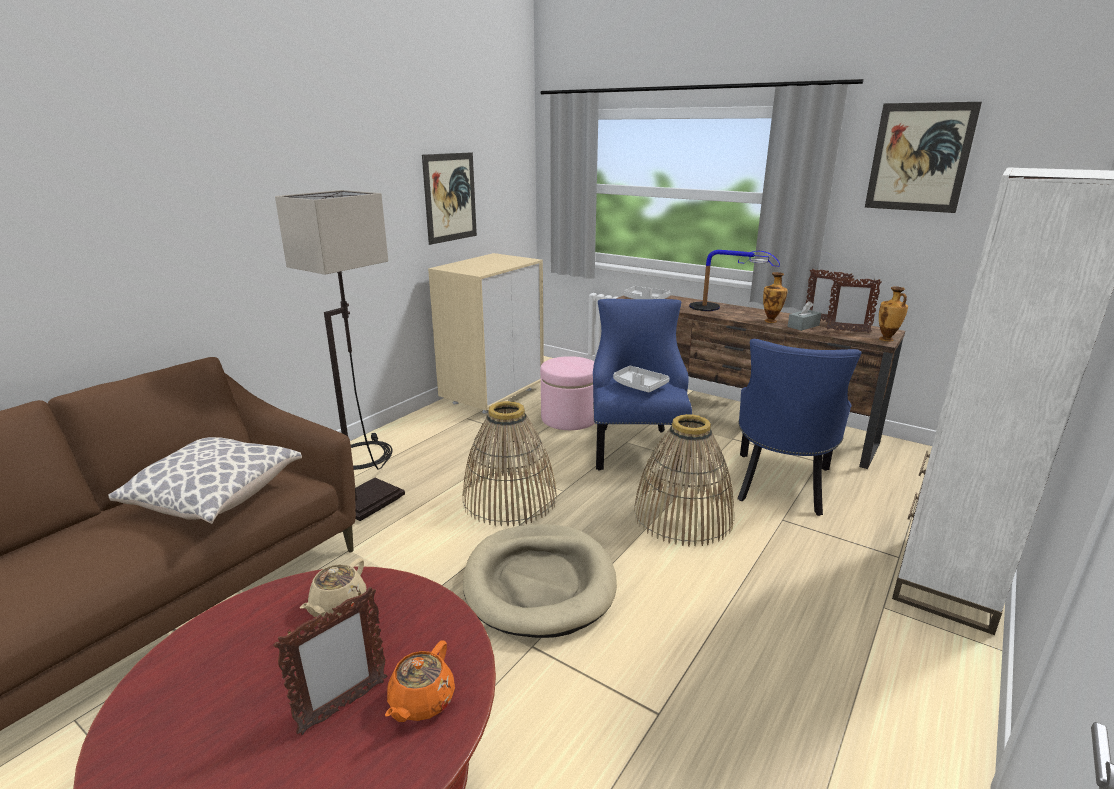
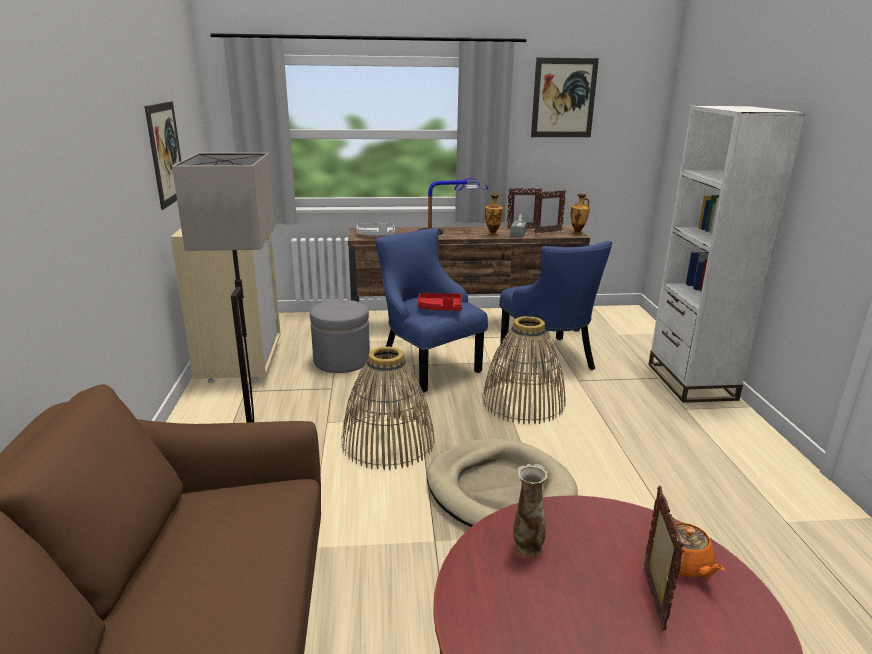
camera: 40 degrees left, 0 degrees up
(216, 499) = (239, 539): pillow -> none
(338, 605) = (527, 548): beige teapot -> vase
(569, 418) = (341, 361): pink ottoman -> grey ottoman
(639, 386) = (440, 308): grey tray -> red tray

